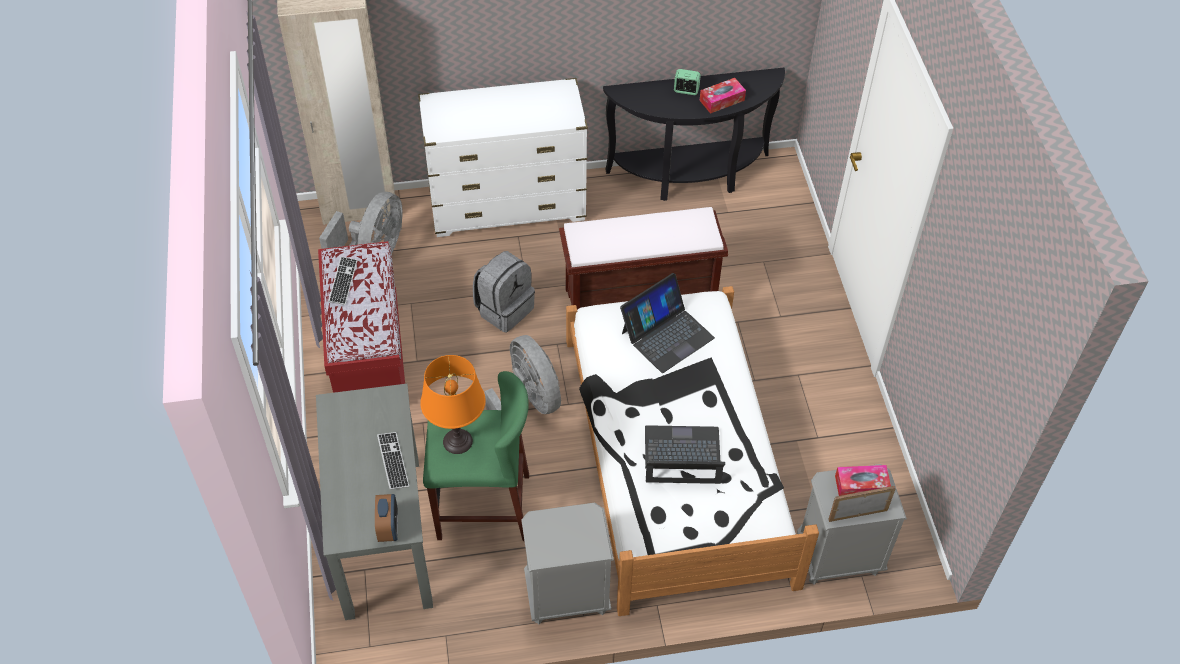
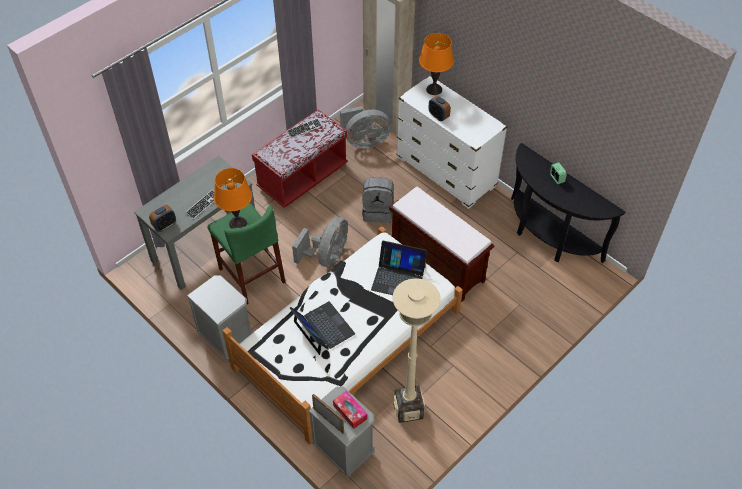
camera: 55 degrees right, 0 degrees up
(448, 104) = (434, 89): none -> orange table lamp
(497, 127) = (438, 116): none -> alarm clock
(722, 100) = (566, 198): tissue box -> none
(826, 456) = (408, 409): none -> beige floor lamp

